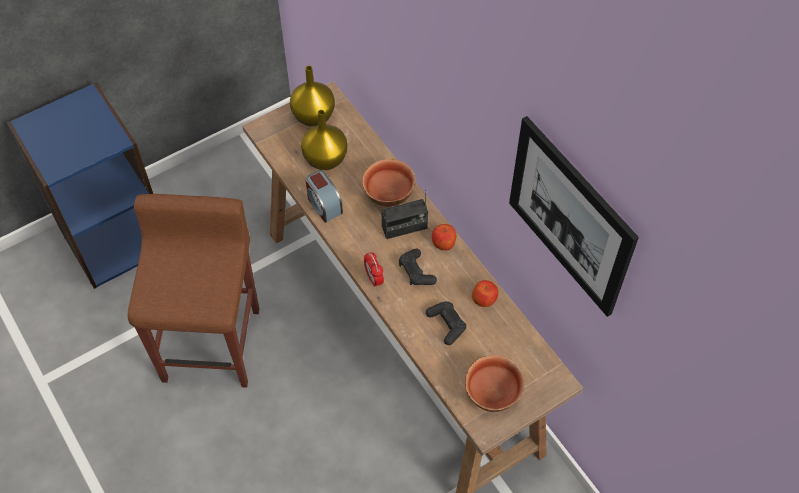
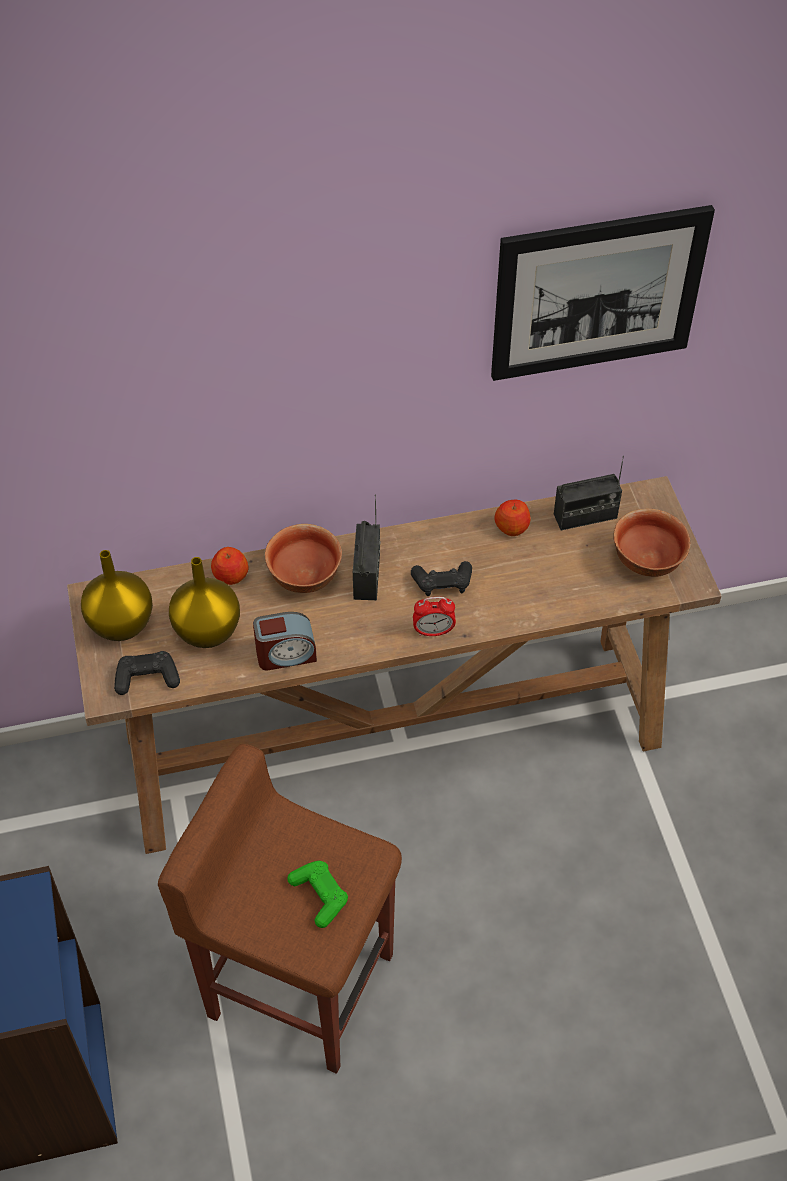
camera: 70 degrees left, 5 degrees down
(183, 291) = (319, 896): none -> green game controller
(443, 242) = (409, 542): apple -> apple (230, 575)
(446, 324) = (534, 576): black game controller -> black game controller (147, 678)
(516, 342) = (585, 516): none -> radio

